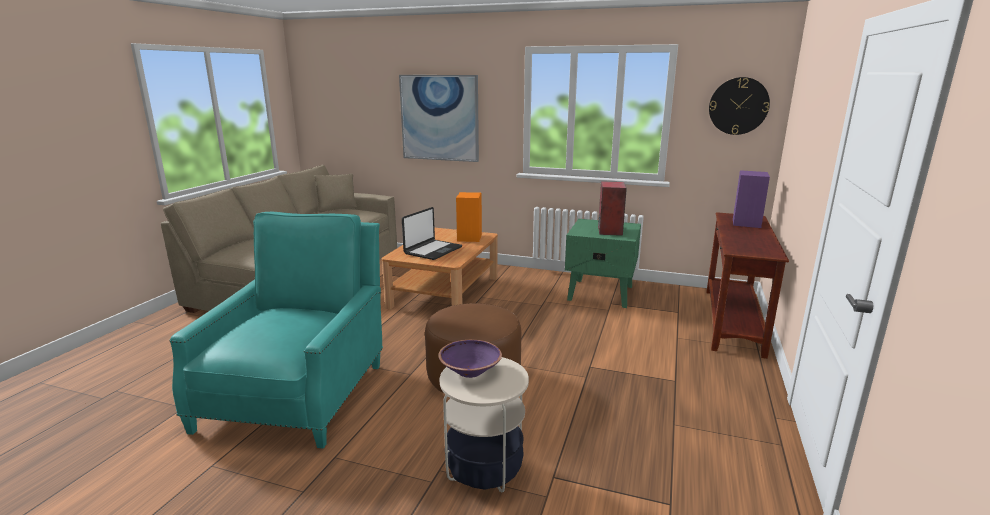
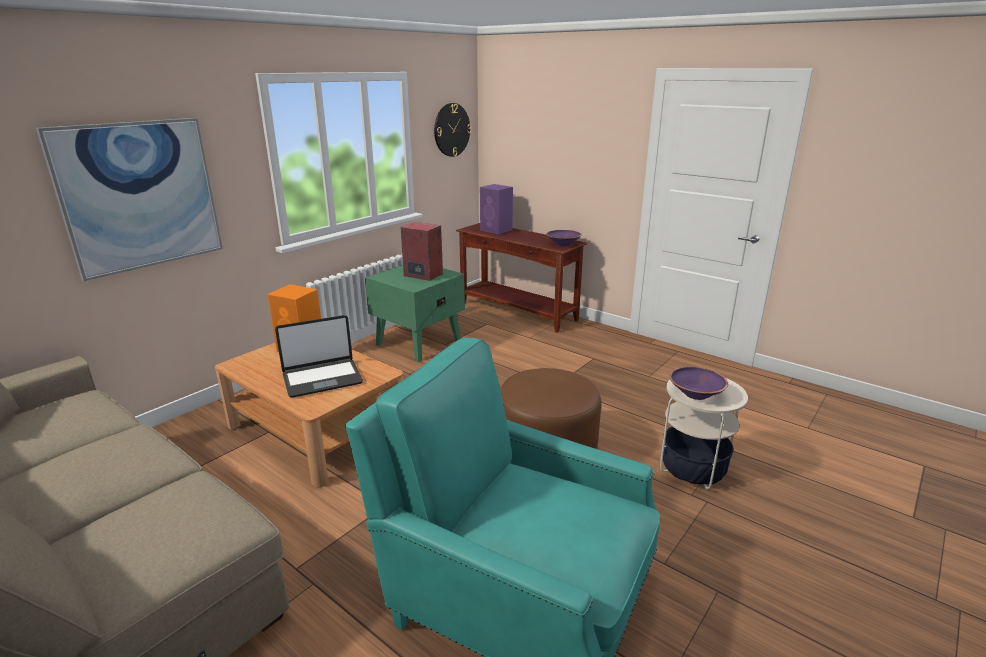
camera: 70 degrees left, 5 degrees up
(432, 250) = (322, 378): laptop -> laptop turned 105 degrees clockwise
(755, 251) = (563, 244): none -> purple bowl

